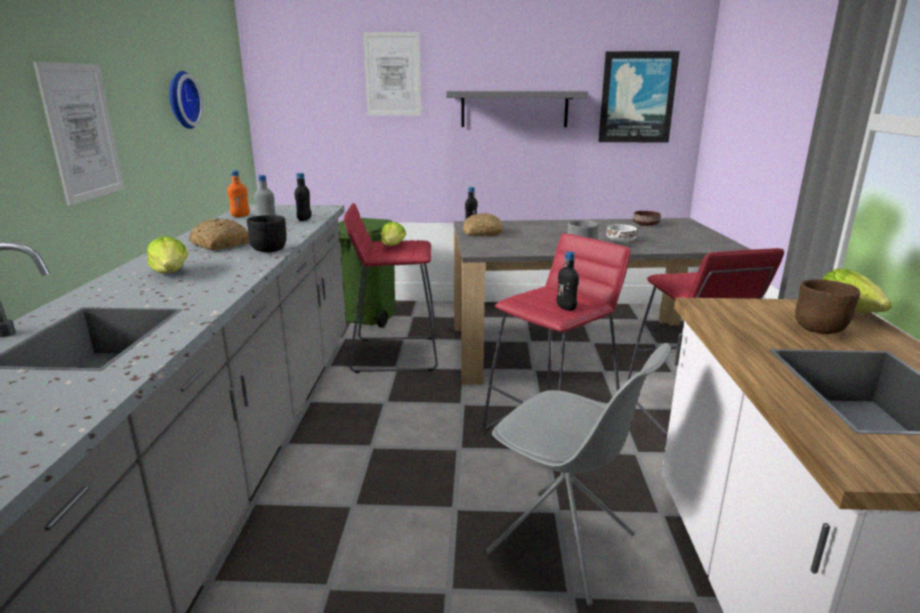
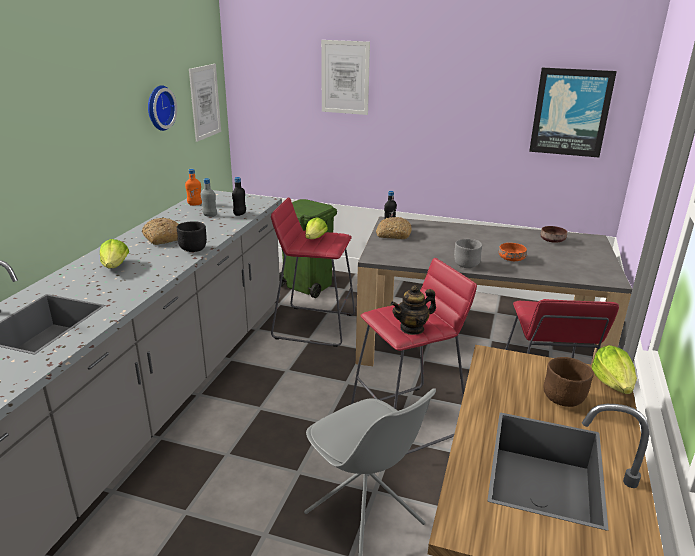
camera: 15 degrees right, 5 degrees up
(82, 132) = (70, 152): picture -> picture (205, 102)
(514, 109) = (451, 114): grey shelf -> none
(566, 308) = (412, 328): black bottle -> teapot
(621, 241) = (511, 259): white bowl -> orange bowl

